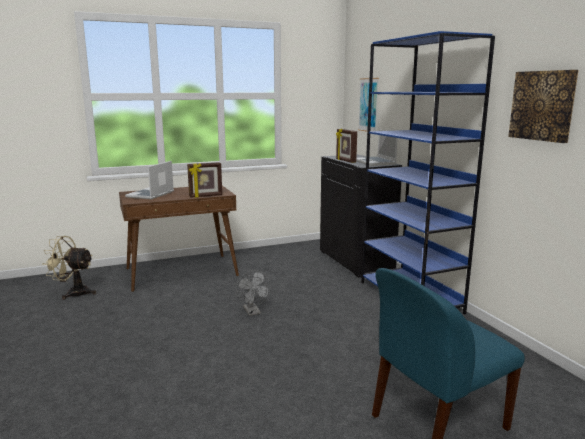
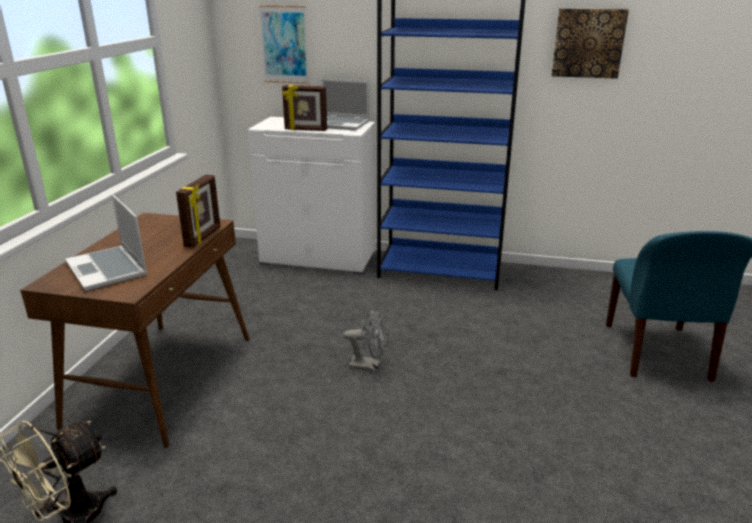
camera: 55 degrees left, 10 degrees up
(356, 261) = (319, 257): black cabinet -> white cabinet

